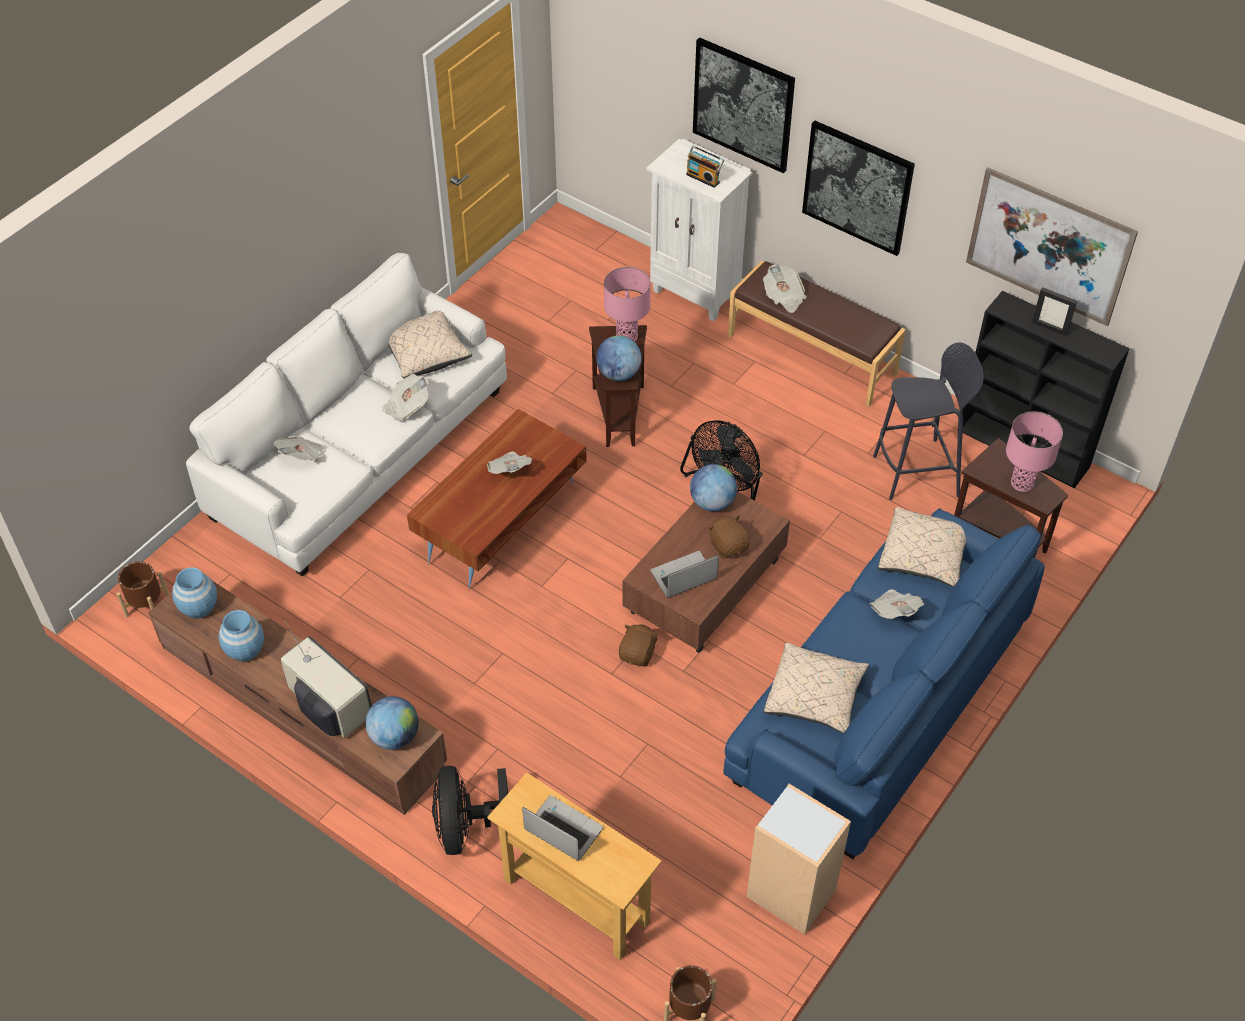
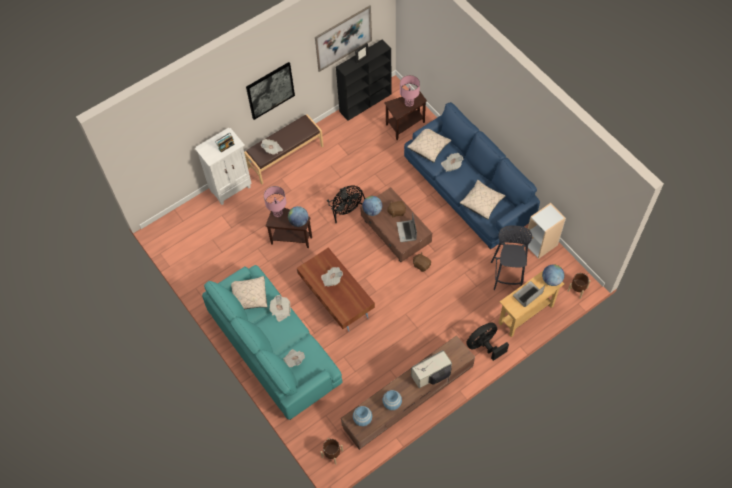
camera: 70 degrees left, 10 degrees up
(360, 453) = (274, 348): white sofa -> turquoise sofa
(394, 736) = (453, 353): globe -> globe (551, 280)
(465, 827) = (484, 345): black fan -> black fan turned 135 degrees clockwise
(743, 104) = (214, 110): picture -> none
(917, 472) = (364, 141): grey stool -> grey stool (508, 276)

